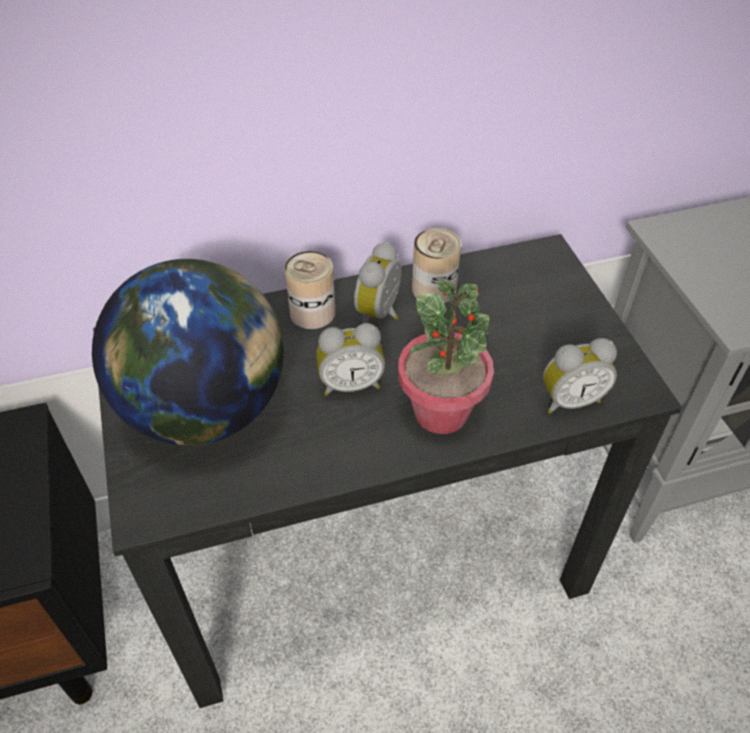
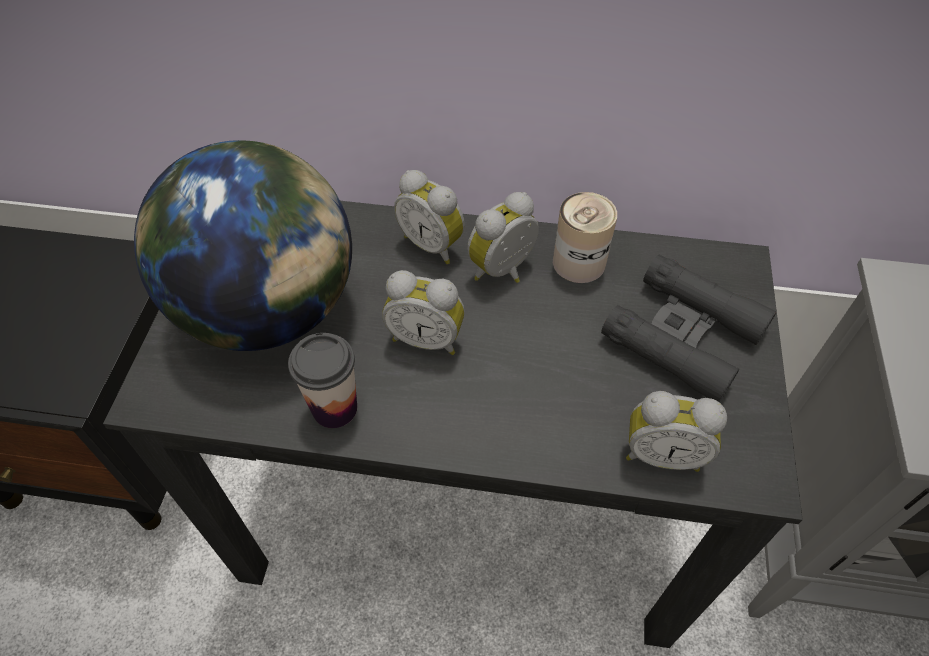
camera: 25 degrees right, 5 degrees up
(309, 462) = (334, 408): none -> cup
(312, 312) = (433, 244): can -> alarm clock
(441, 412) = (505, 408): potted plant -> none
(538, 315) = (683, 335): none -> black binoculars

